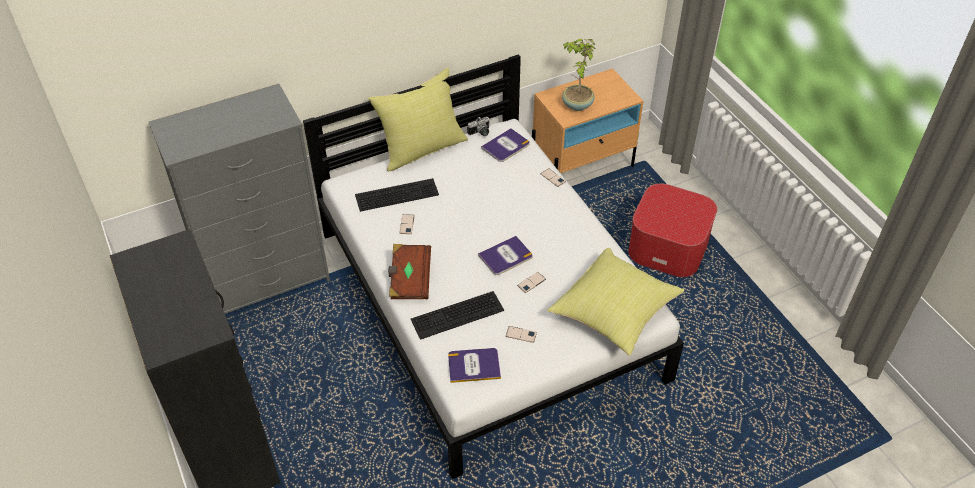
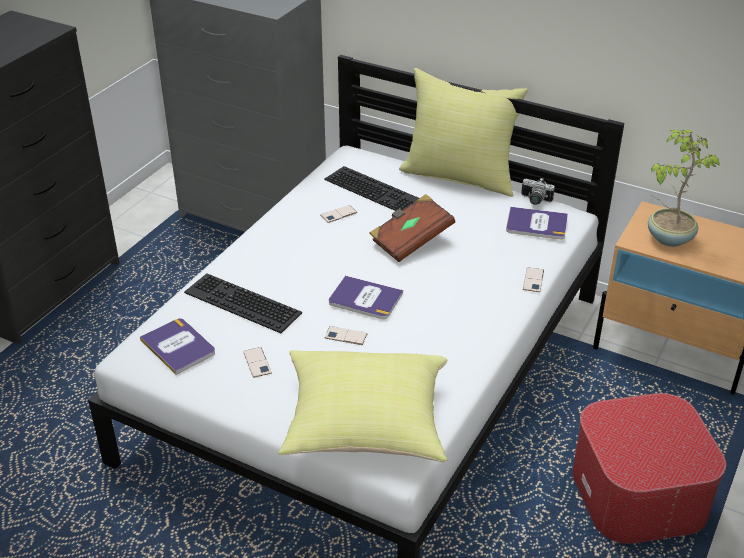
camera: 55 degrees right, 10 degrees down
(409, 280) = (262, 250): brown book -> brown book (411, 240)

